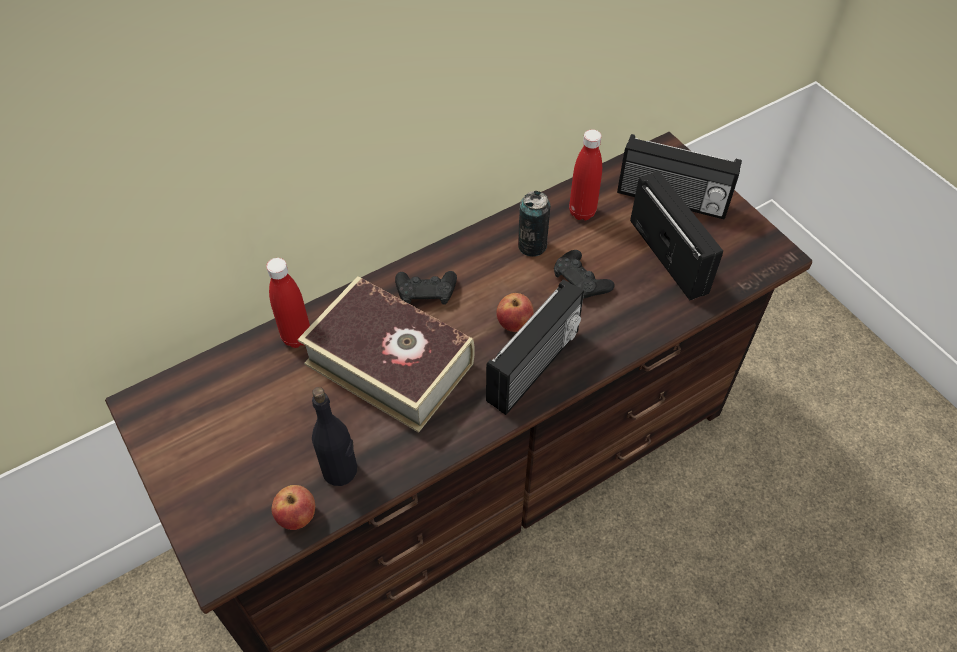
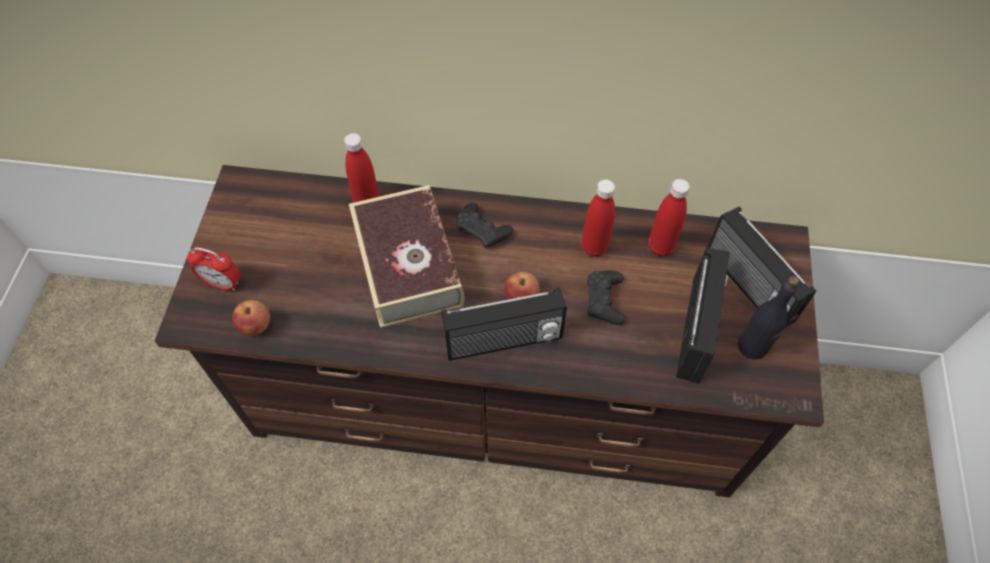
camera: 40 degrees right, 5 degrees up
(221, 503) = (223, 283): none -> alarm clock
(340, 470) = (308, 316): black bottle -> black bottle (753, 346)
(532, 245) = (594, 247): can -> red bottle

